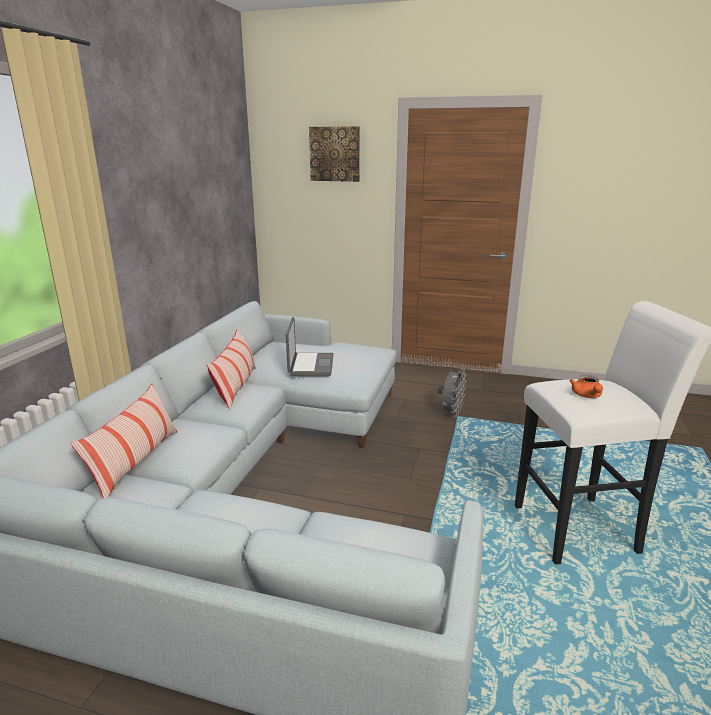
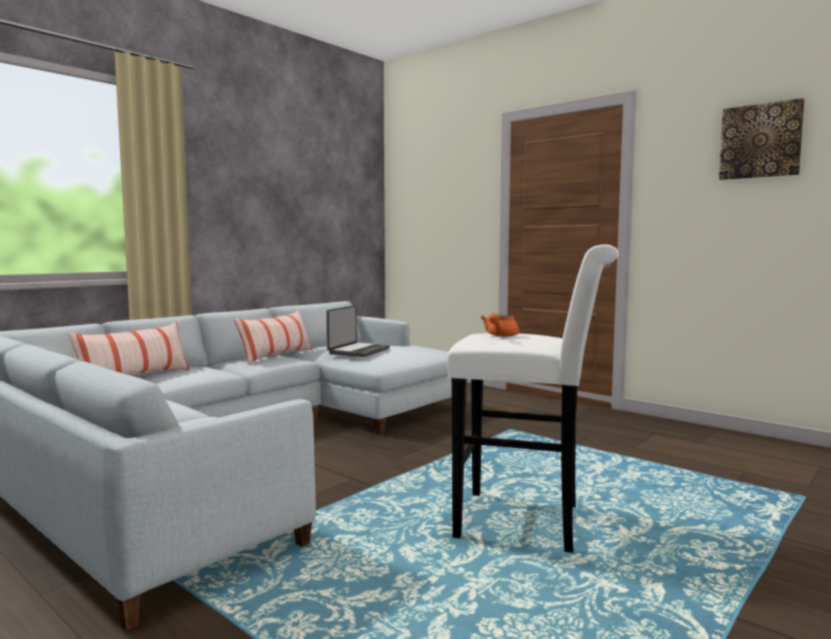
camera: 25 degrees right, 15 degrees down
(335, 154) = (449, 172): picture -> picture (760, 141)
(451, 413) = (506, 426): grey fan -> none

